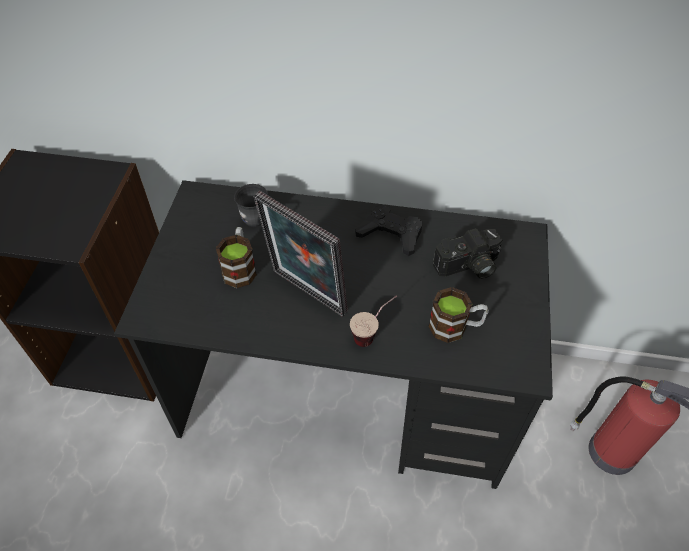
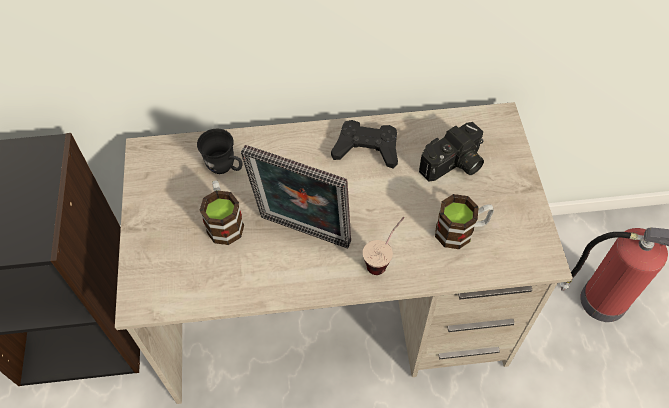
camera: 15 degrees left, 5 degrees up
(345, 397) = (336, 315): black desk -> beige desk

